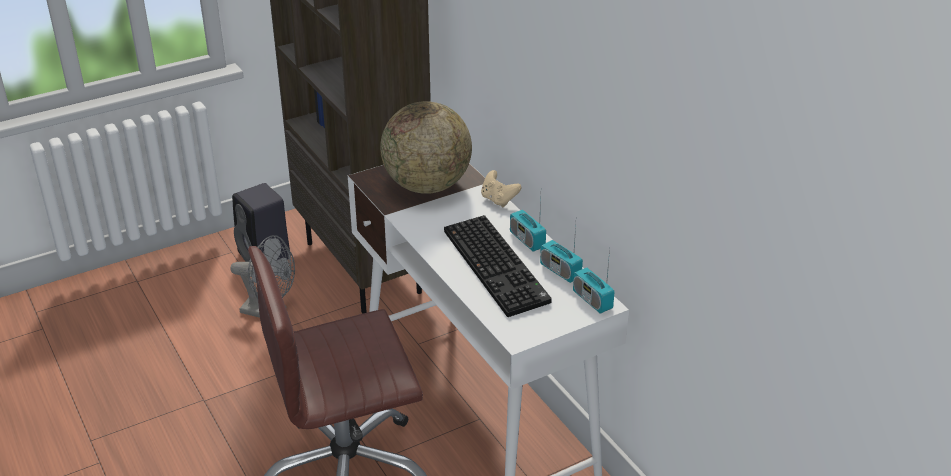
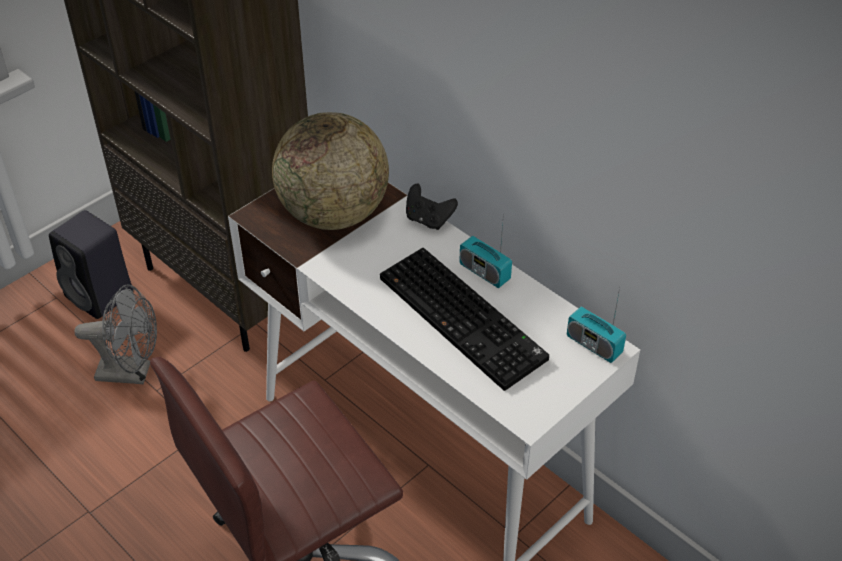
camera: 15 degrees left, 10 degrees up
(498, 200) = (428, 220): beige game controller -> black game controller
(560, 271) = (540, 310): radio -> none

